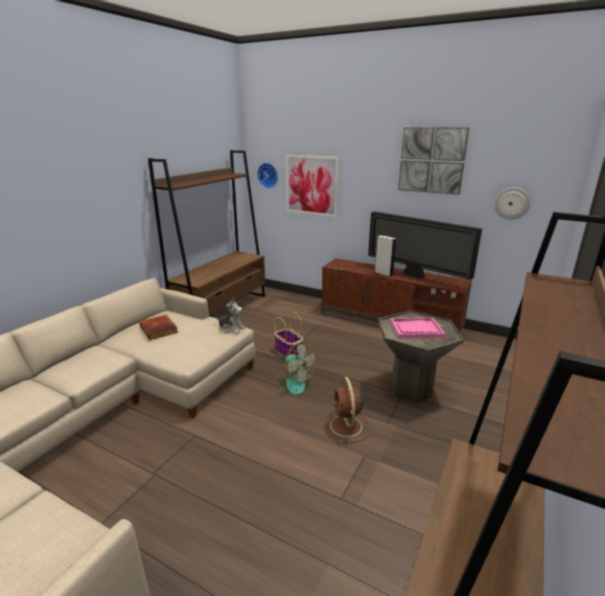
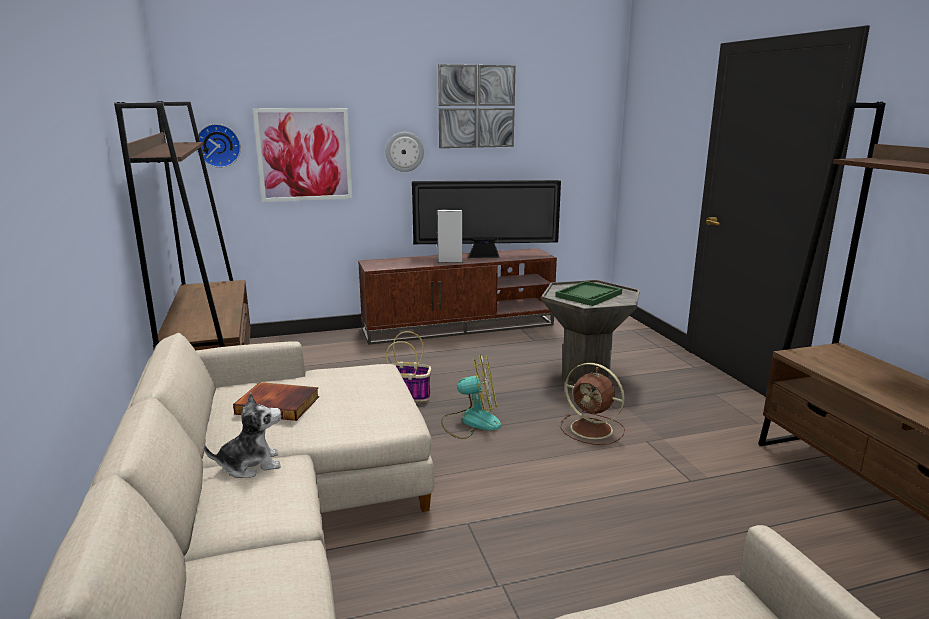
camera: 45 degrees left, 5 degrees down
(231, 328) = (371, 370): plush toy -> plush toy (250, 465)
(416, 329) = (588, 295): pink tray -> green tray
(512, 203) = (566, 151): wall clock -> wall clock (404, 151)

